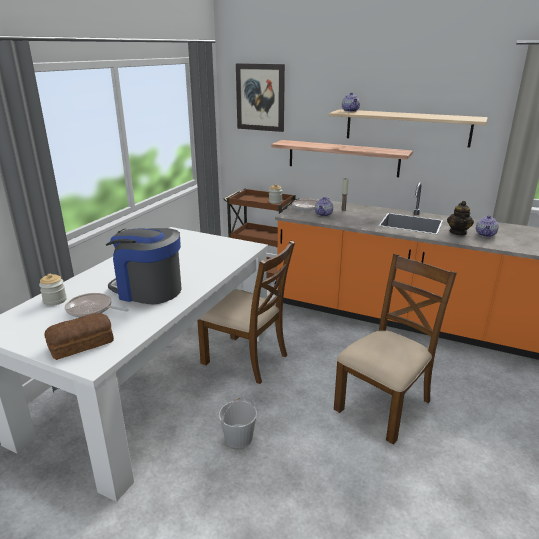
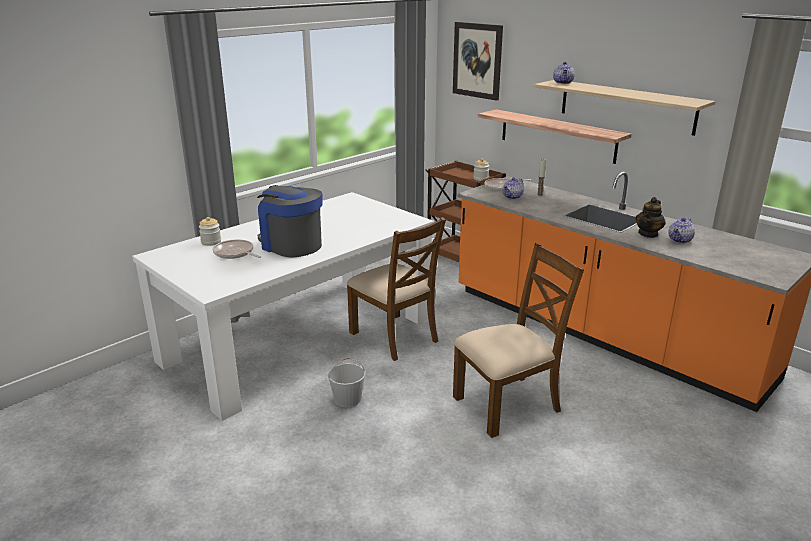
camera: 20 degrees right, 0 degrees up
(82, 344) = (212, 277): bread -> none

